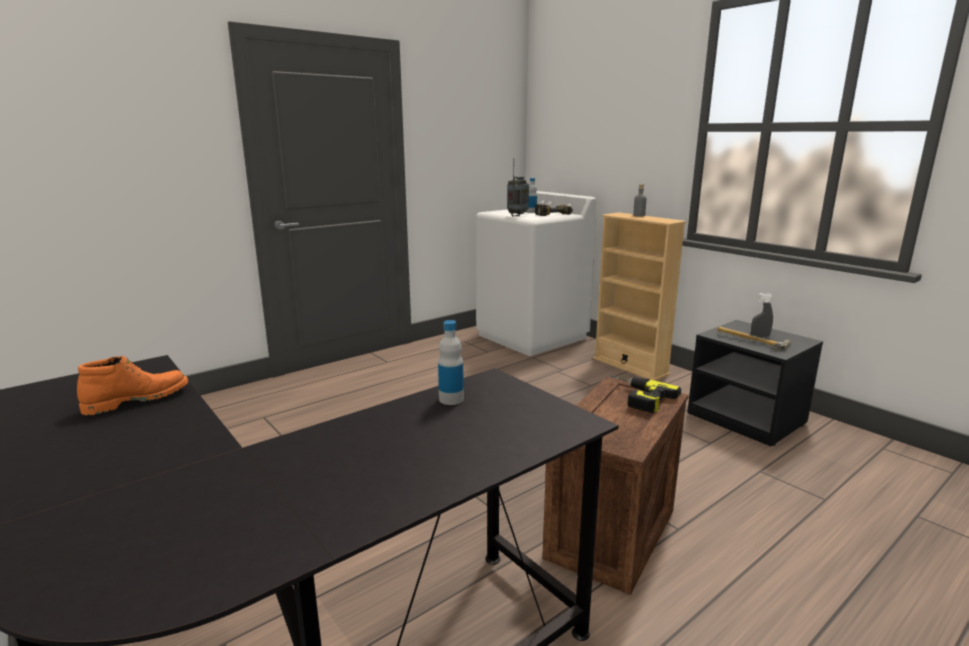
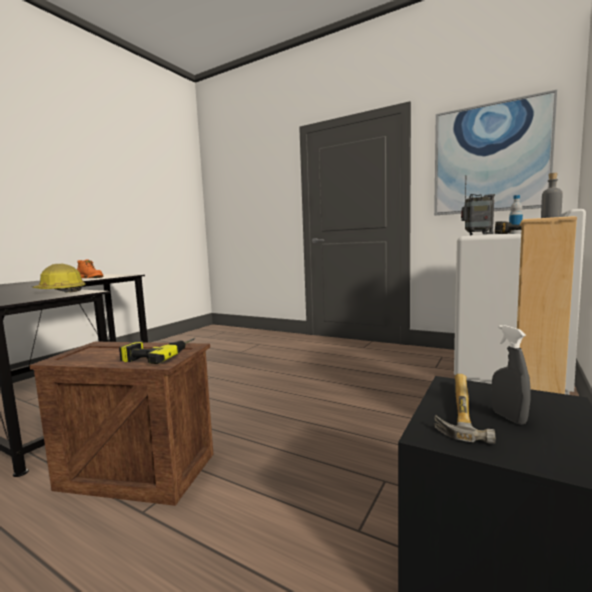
camera: 70 degrees right, 10 degrees down
(451, 399) = (60, 291): bottle -> hard hat
(472, 129) = (490, 158): none -> picture

